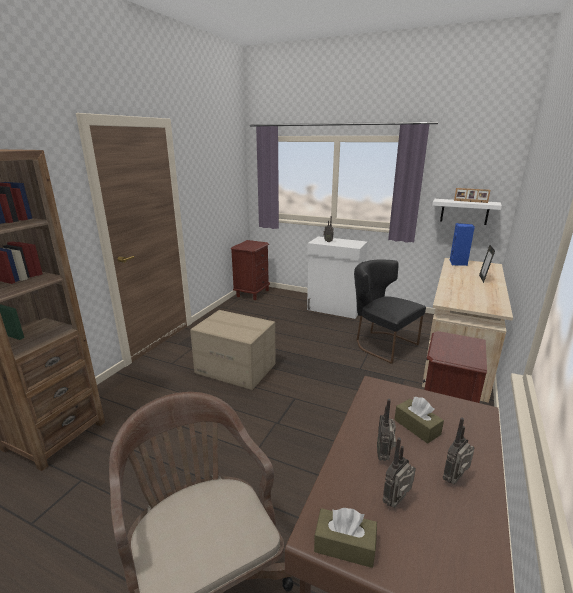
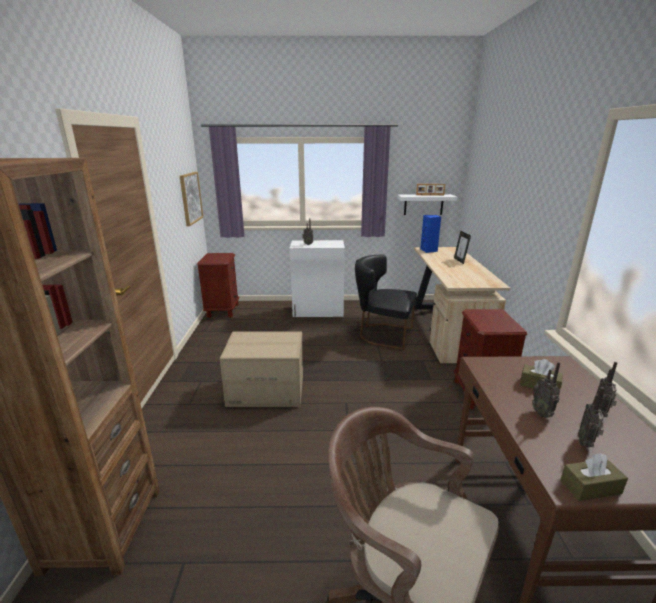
camera: 25 degrees left, 0 degrees up
(232, 189) = (190, 198): none -> picture

